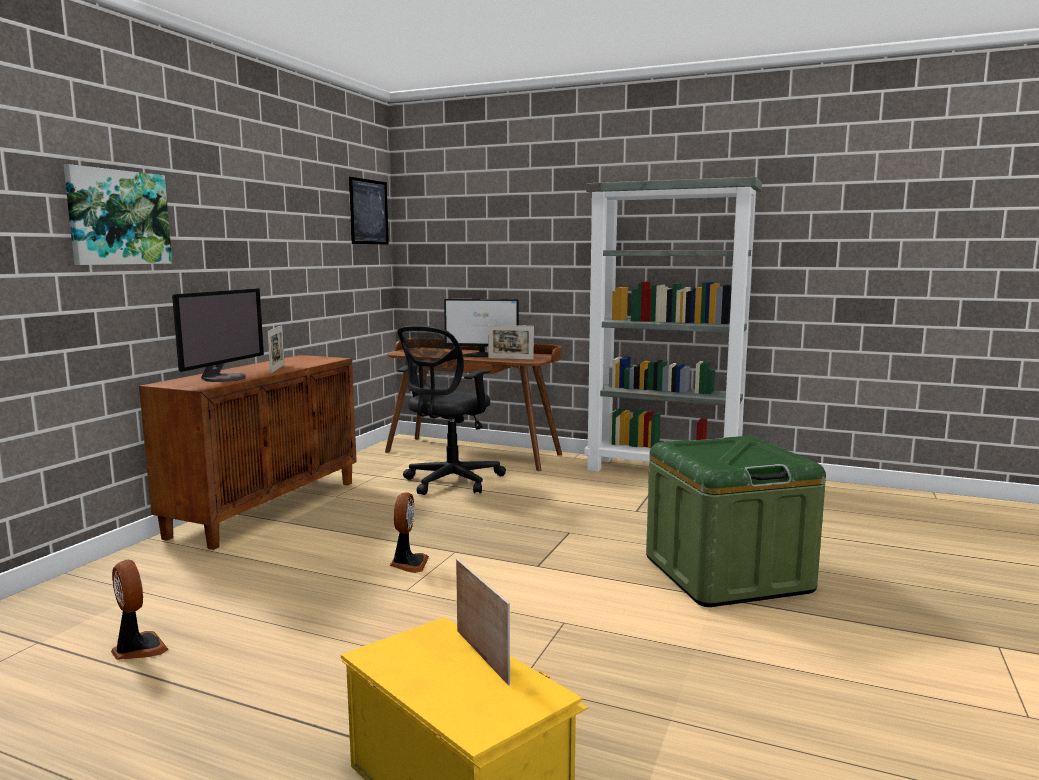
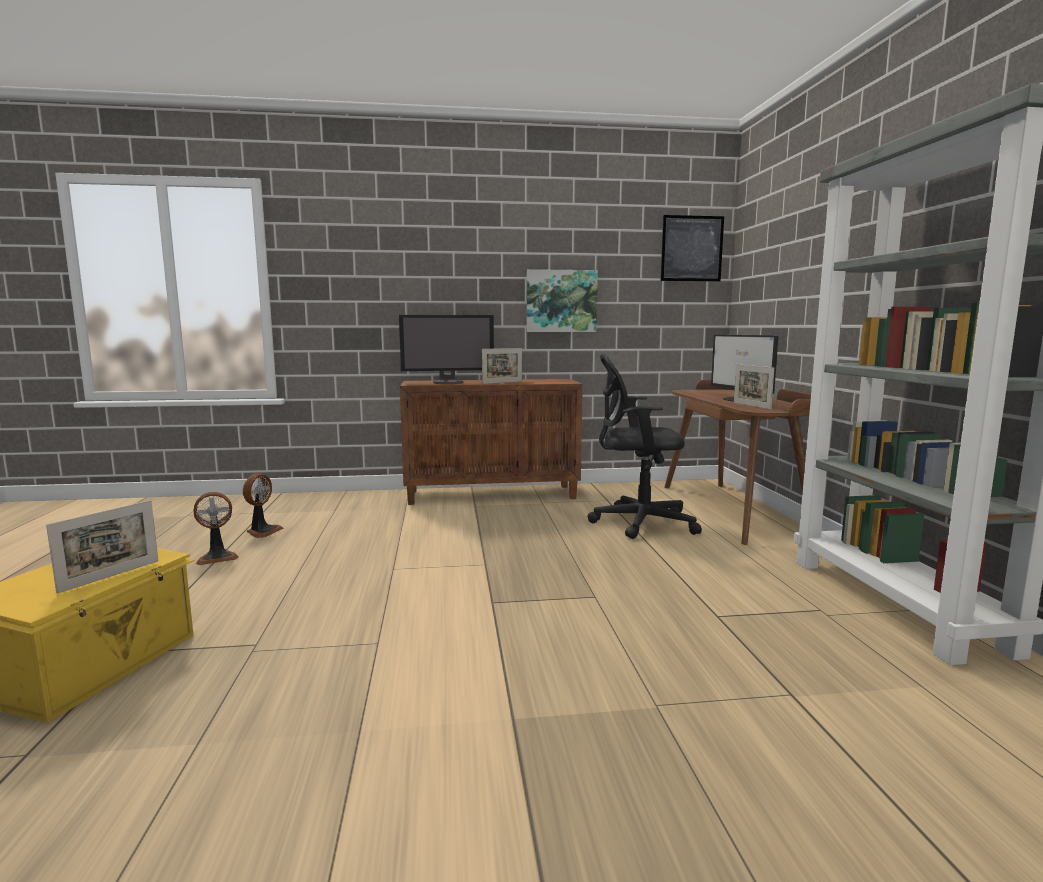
camera: 60 degrees right, 0 degrees up
(118, 217) = (402, 263): picture -> picture (561, 301)
(408, 563) = (442, 556): fan -> fan (217, 557)
(726, 574) = (596, 716): green storage box -> none

